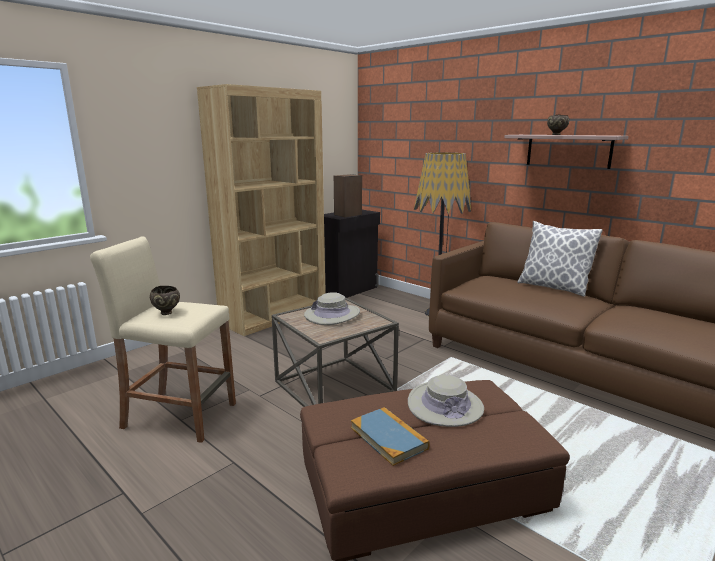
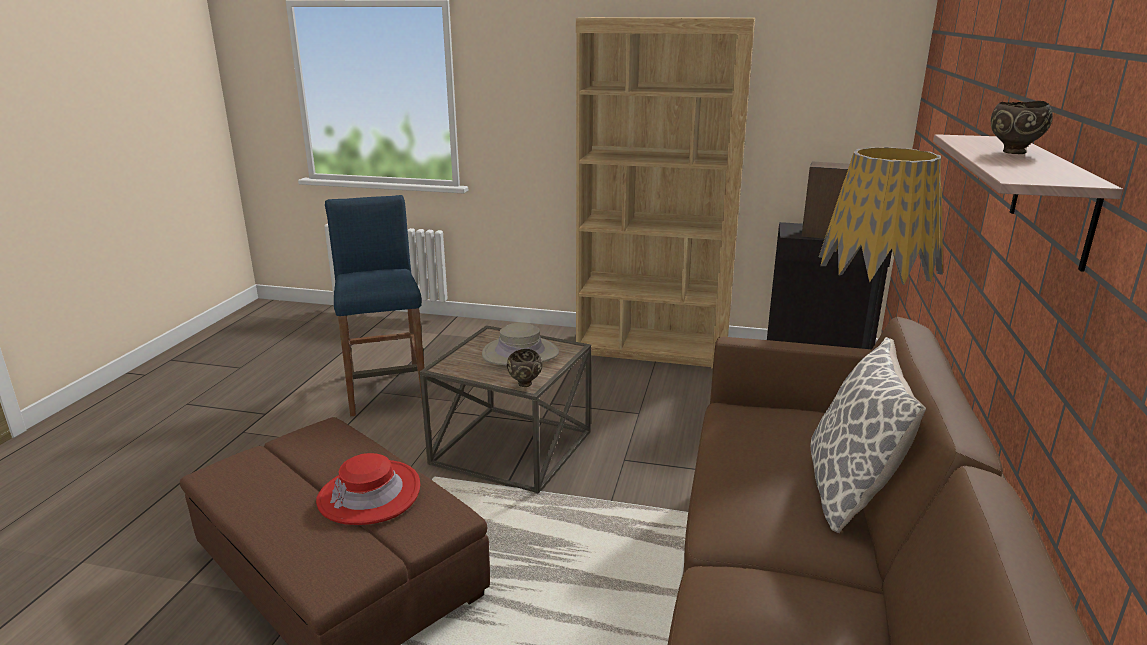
camera: 60 degrees right, 5 degrees up
(167, 313) = (363, 277): brown bowl -> brown bowl (525, 384)
(180, 415) = (386, 389): beige stool -> blue stool
(388, 438) = (280, 475): book -> none
(445, 405) = (369, 494): beige hat -> red hat

